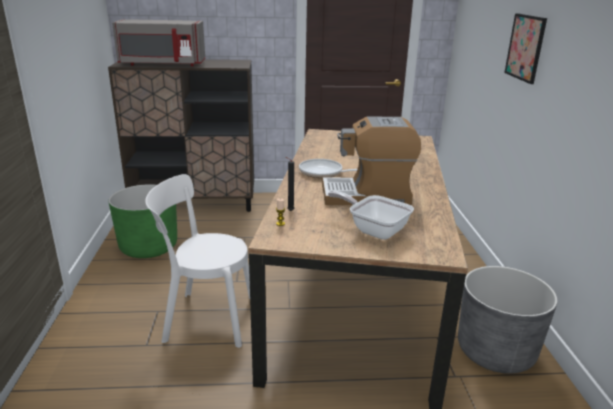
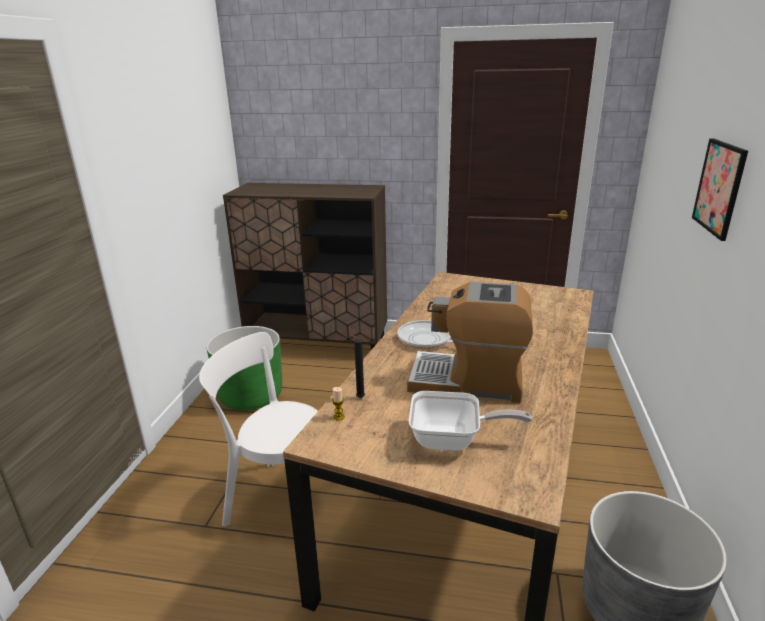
camera: 15 degrees right, 0 degrees up
(162, 64) = (281, 191): grey microwave -> none
(373, 229) = (453, 440): frying pan -> frying pan turned 135 degrees clockwise

